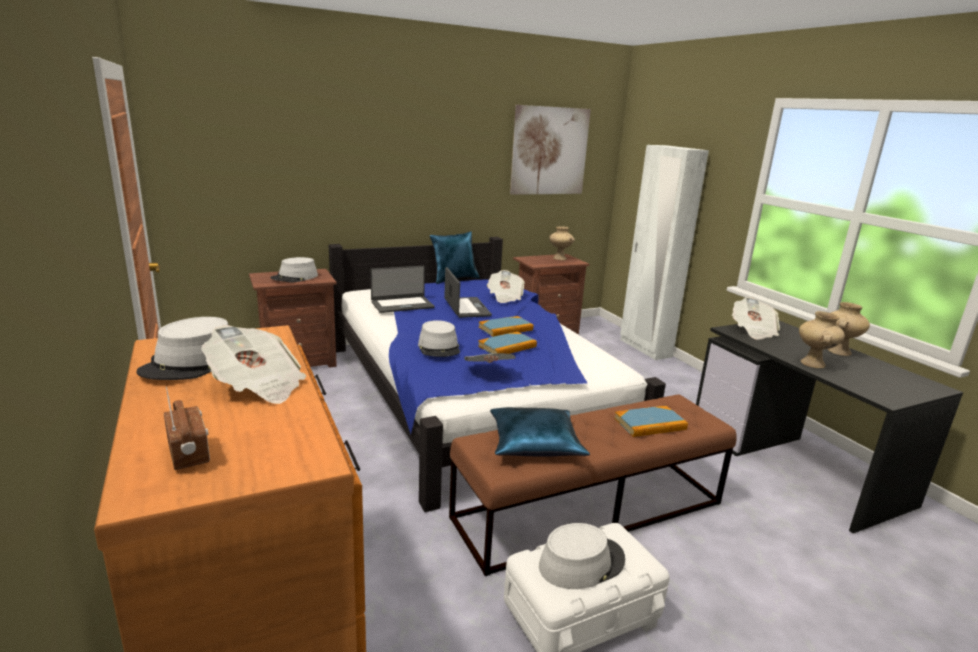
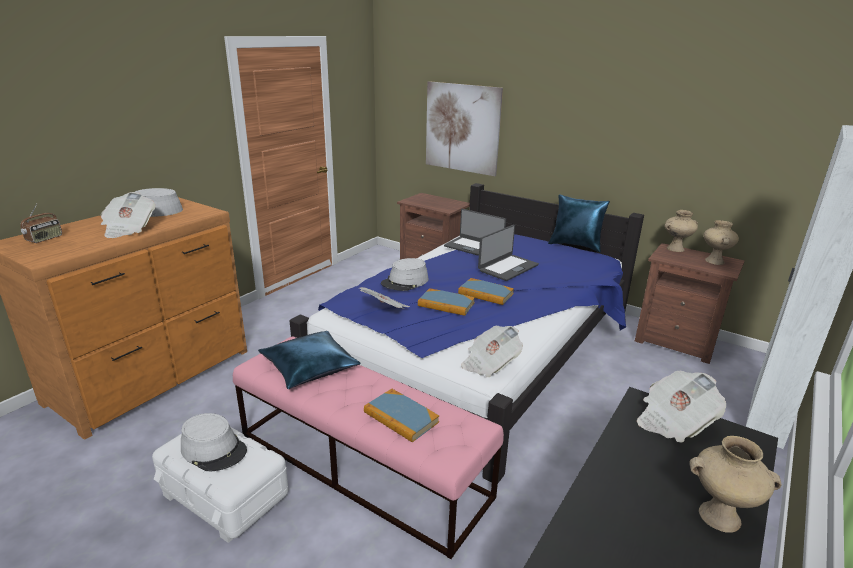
camera: 60 degrees right, 5 degrees up
(294, 277) = (435, 203): grey hat -> none
(505, 297) = (567, 274): newspaper -> newspaper (489, 364)
(549, 151) = (739, 122): picture -> picture (462, 128)
(590, 510) = (362, 464): brown bench -> pink bench
(813, 364) = (613, 487): beige vase -> beige vase (675, 249)

